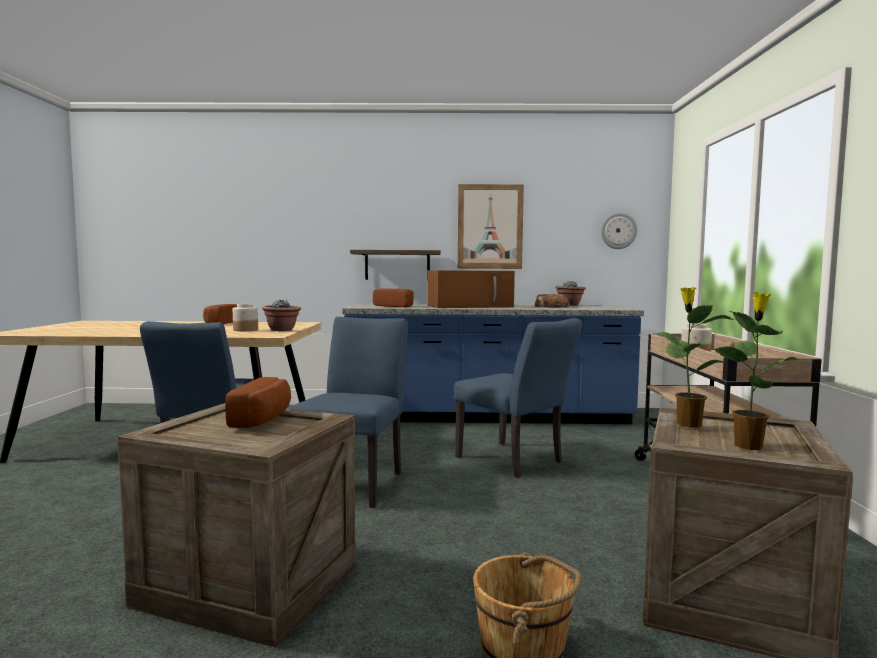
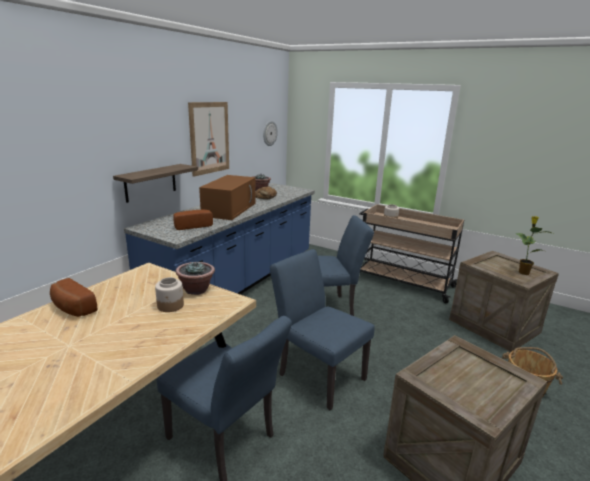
camera: 60 degrees left, 15 degrees up
(265, 418) = (456, 366): bread -> none
(687, 424) = (493, 269): potted plant -> none

